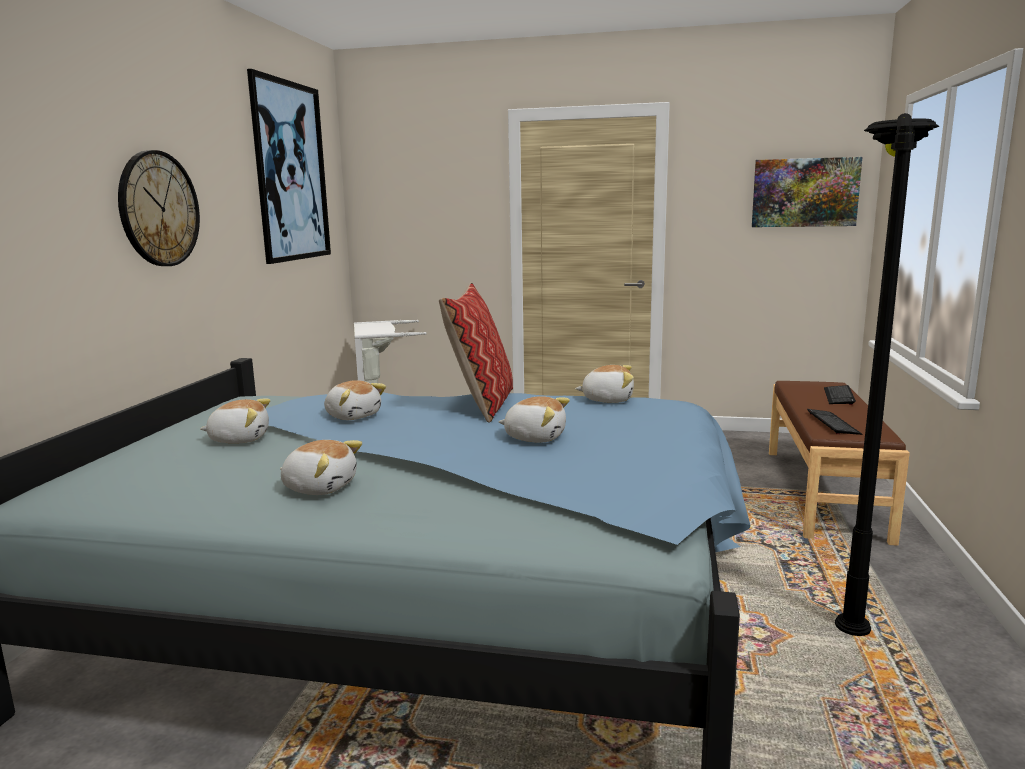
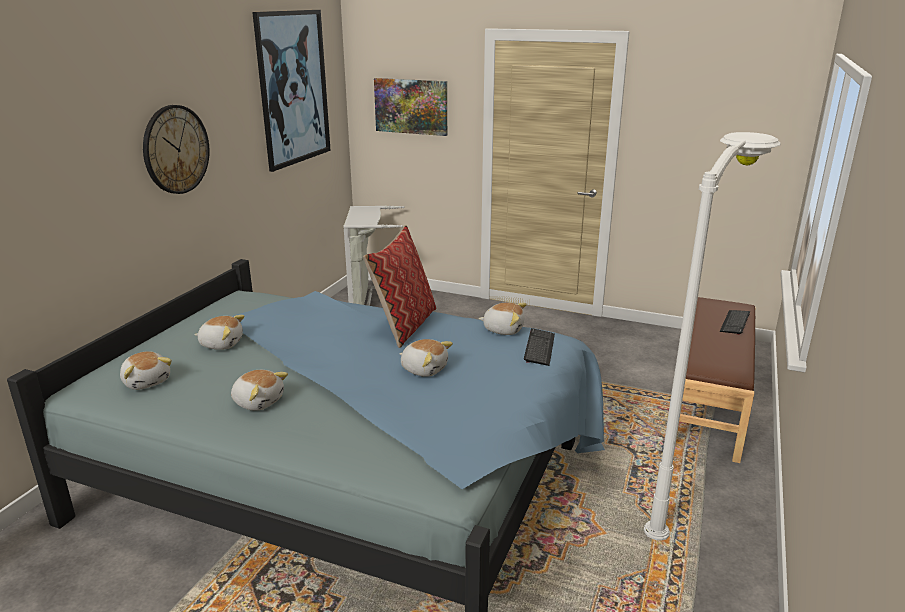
camera: 10 degrees right, 10 degrees up
(353, 416) = (307, 327): plush toy -> plush toy (147, 381)
(804, 192) = (747, 124): picture -> picture (411, 106)
(833, 423) = (706, 356): keyboard -> keyboard (539, 348)
(854, 580) = (683, 491): black floor lamp -> white floor lamp

